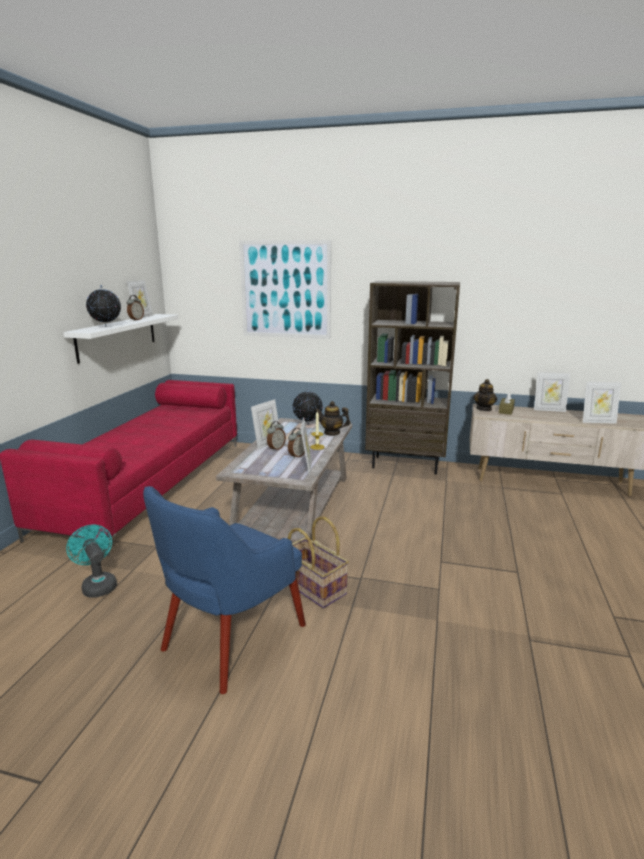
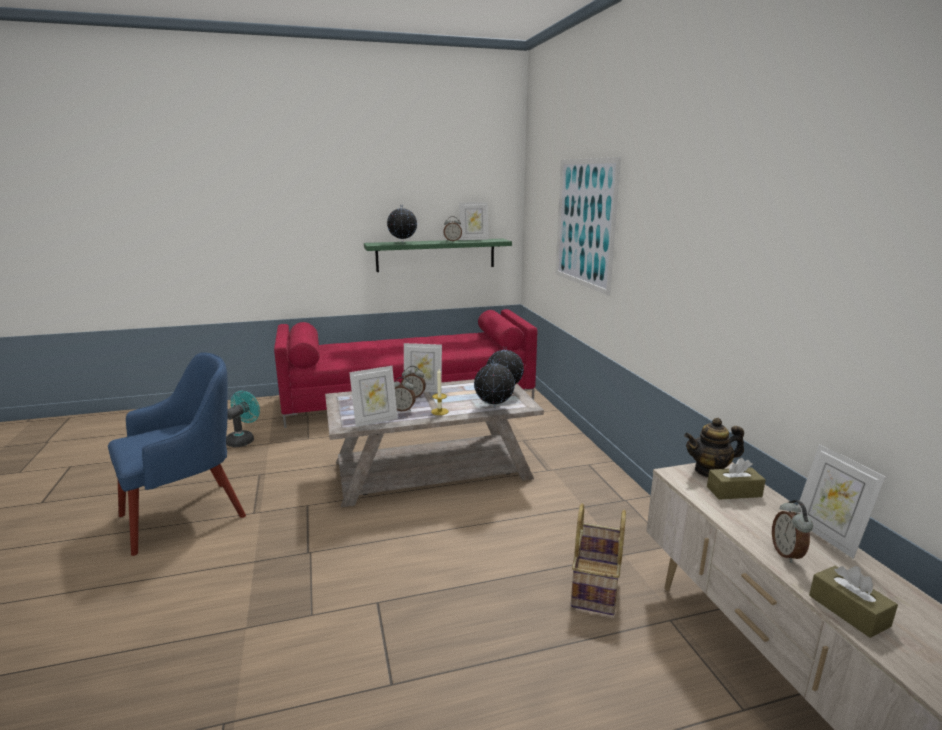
camera: 60 degrees right, 0 degrees up
(117, 336) = (436, 255): white shelf -> green shelf
(231, 639) = (187, 514): blue armchair -> blue armchair turned 135 degrees clockwise
(315, 587) = (280, 530): basket -> basket (596, 586)
(332, 433) = (493, 408): teapot -> globe
(406, 465) = (631, 508): brown bookcase -> none
(559, 418) = (787, 554): none -> alarm clock
(598, 422) = (848, 611): picture frame -> brown tissue box

